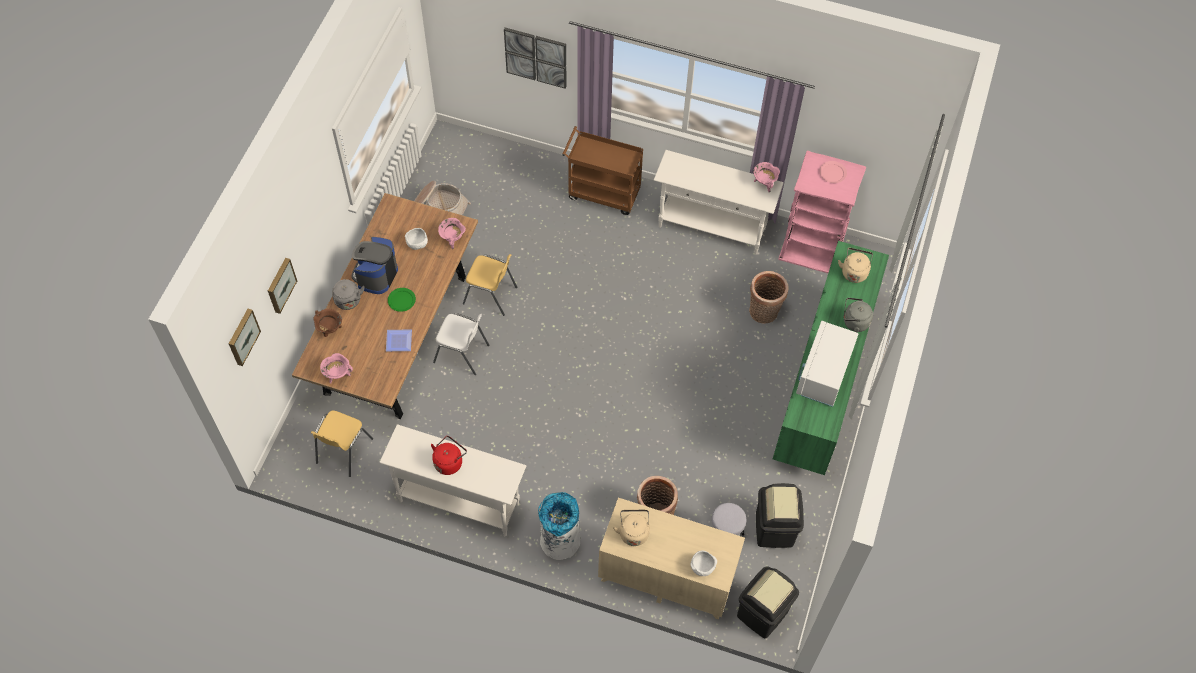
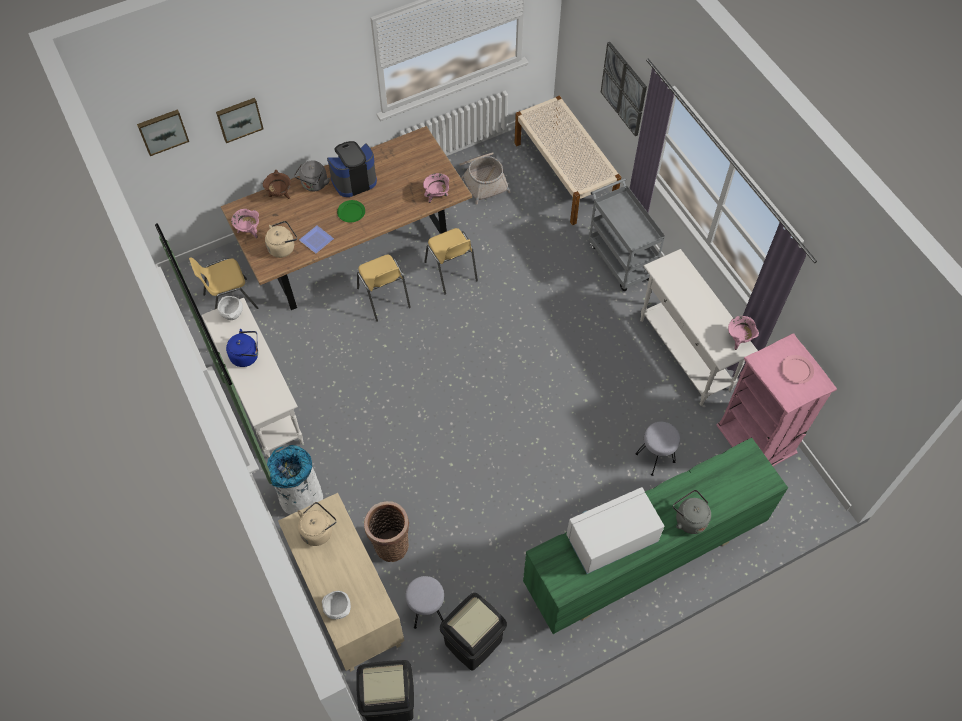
camera: 45 degrees right, 0 degrees up
(418, 244) = (408, 180): white bowl -> white bowl (232, 314)
(449, 462) = (247, 356): red kettle -> blue kettle
(462, 354) = (384, 298): white chair -> yellow chair
(496, 159) = (564, 174): none -> beige bench
(602, 196) = (618, 261): brown cart -> grey cart
(763, 313) = (655, 458): basket -> grey stool
(854, 271) = (737, 475): beige kettle -> beige kettle (283, 247)

